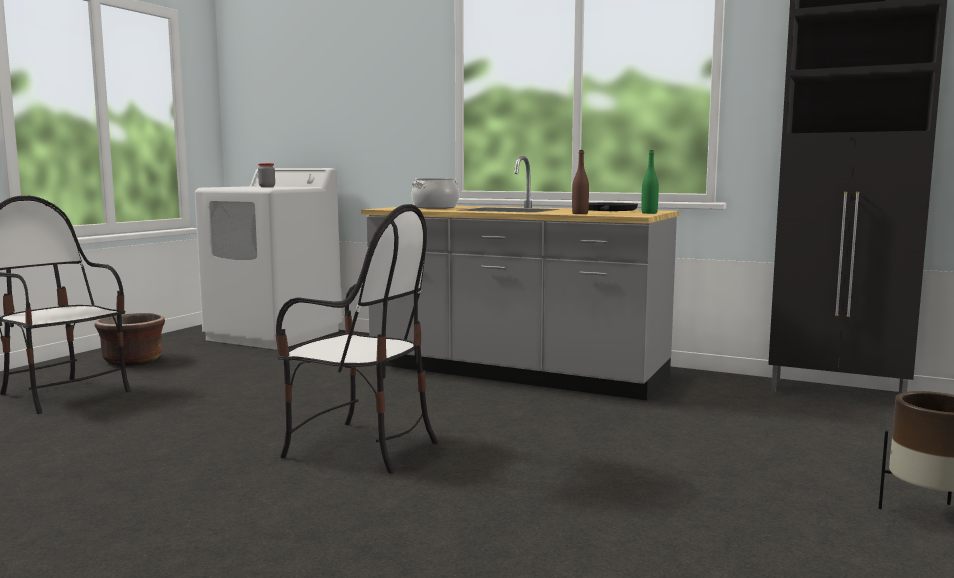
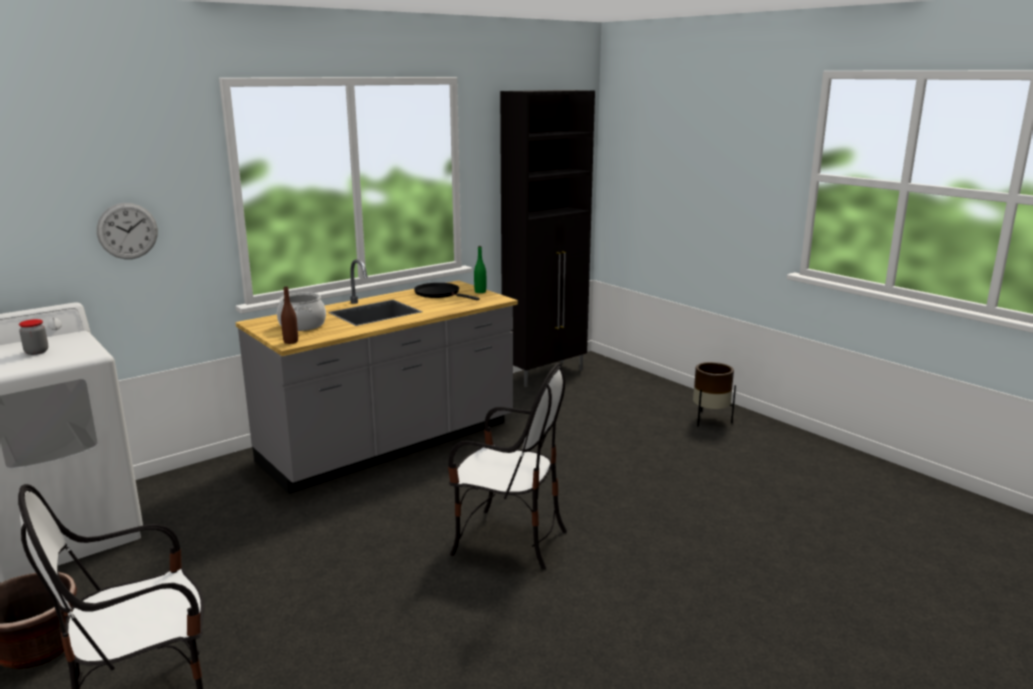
camera: 65 degrees left, 10 degrees up
(360, 448) = (508, 541): chair -> chair turned 60 degrees clockwise
(375, 117) = (127, 231): none -> wall clock
(580, 213) = (462, 306): brown bottle -> brown bottle (291, 342)

